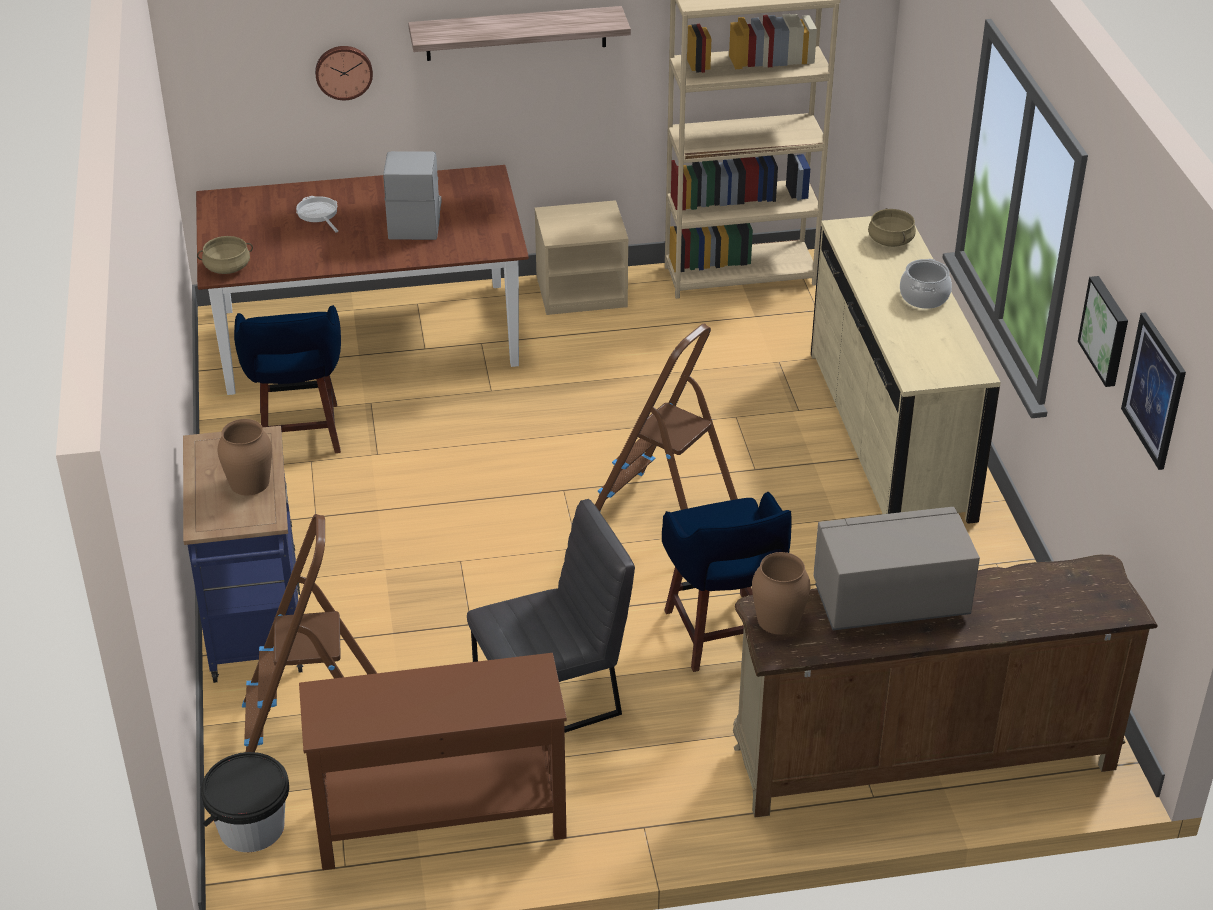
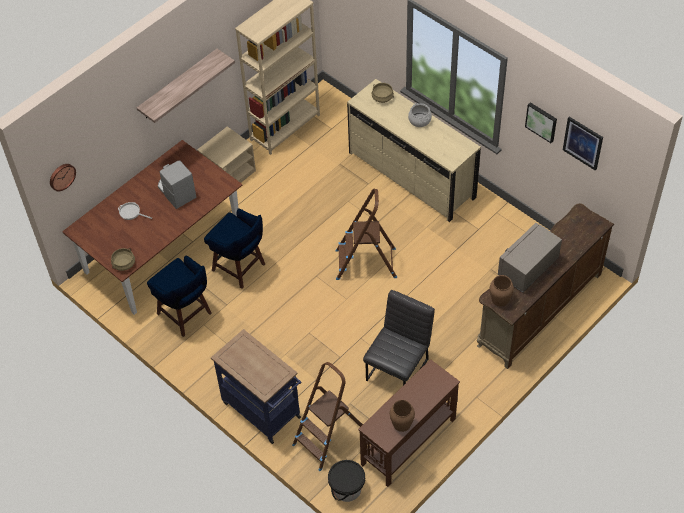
camera: 35 degrees left, 15 degrees up
(249, 482) = (260, 361): brown vase -> brown vase (401, 423)
(343, 71) = (114, 143): wall clock -> wall clock (61, 176)
(721, 636) = (432, 304): blue stool -> blue stool (240, 268)

